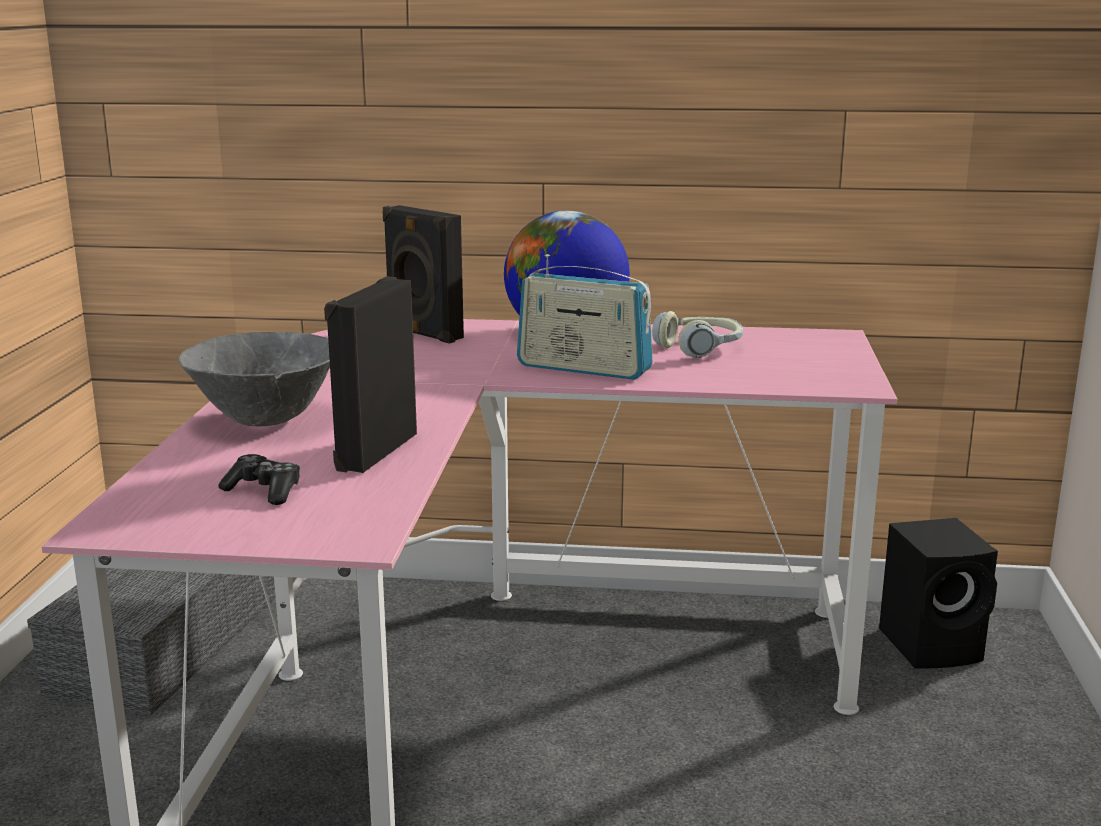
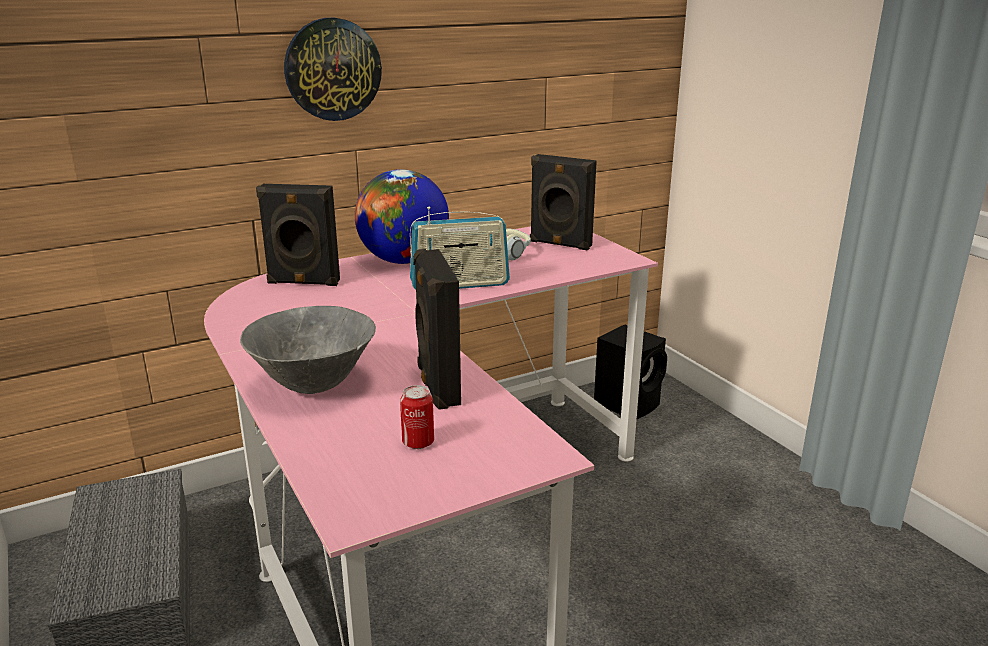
camera: 35 degrees left, 5 degrees up
(264, 491) = (418, 442): game controller -> can
(516, 76) = (332, 69): none -> wall clock
(795, 353) = (560, 244): none -> black speaker

